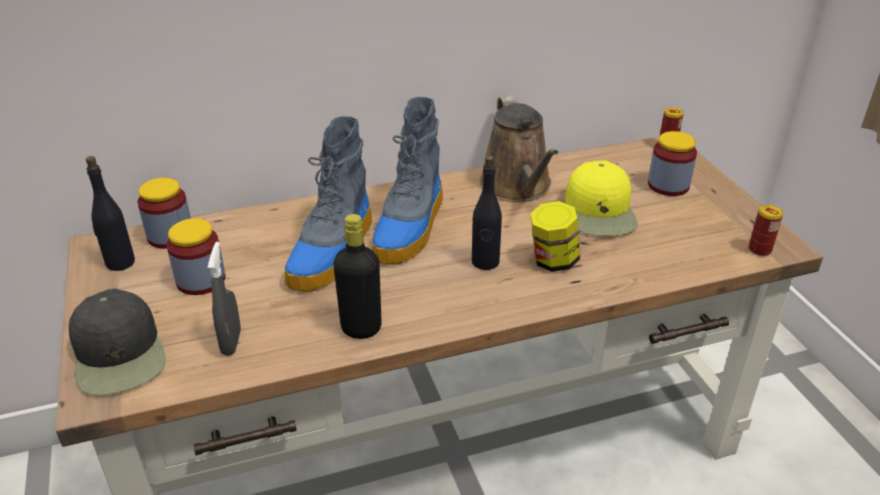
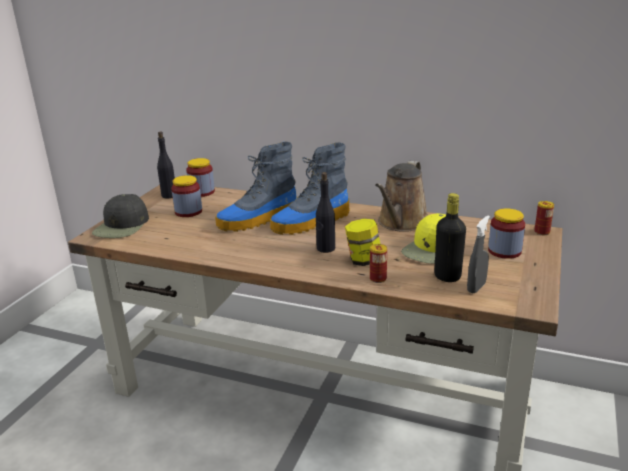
camera: 40 degrees right, 10 degrees down
(231, 342) = (165, 237): grey spray bottle -> grey spray bottle (476, 287)
(361, 328) = (223, 252): black bottle -> black bottle (447, 276)
(759, 250) = (512, 302): can -> can (378, 279)

